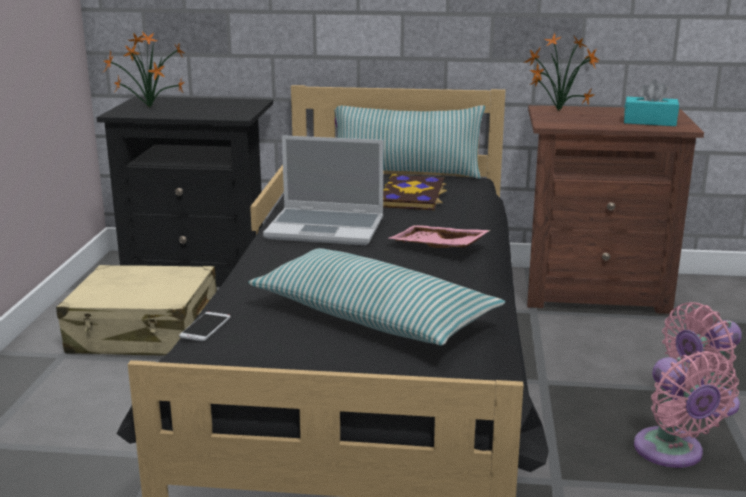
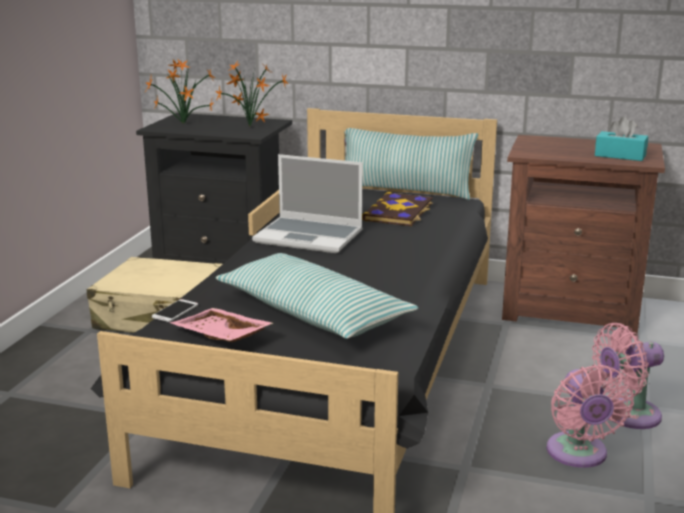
camera: 10 degrees right, 0 degrees up
(437, 248) = (397, 259): pink tray -> pink tray (219, 337)
(557, 111) = (540, 141): potted plant -> potted plant (249, 126)

